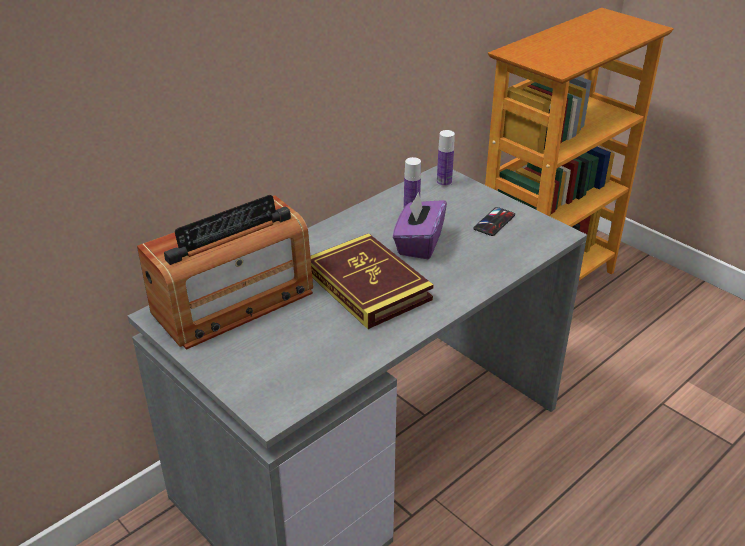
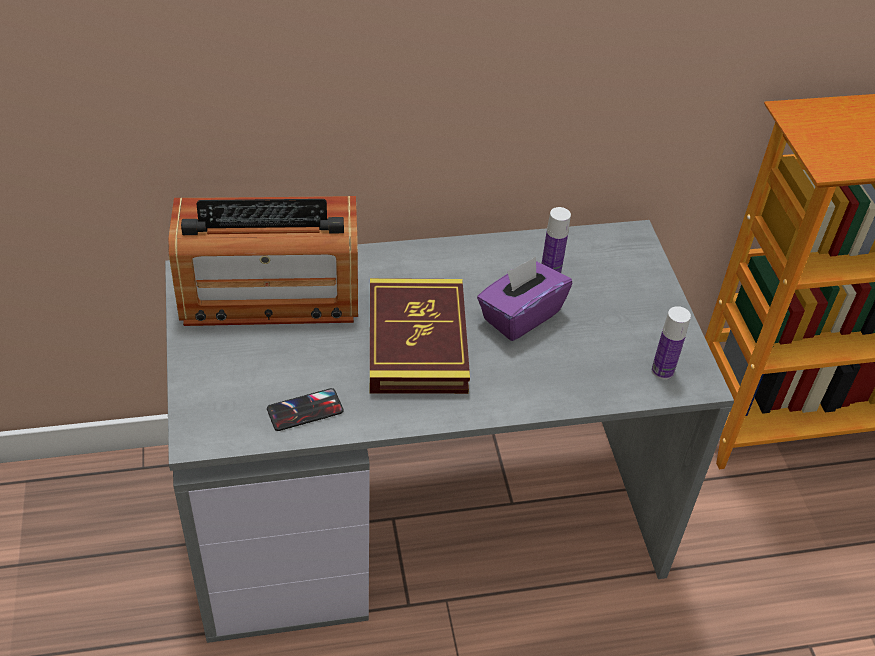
camera: 30 degrees right, 10 degrees up
(444, 182) = (627, 248): bottle -> bottle (662, 371)
(494, 222) = (635, 329): phone -> phone (305, 410)

